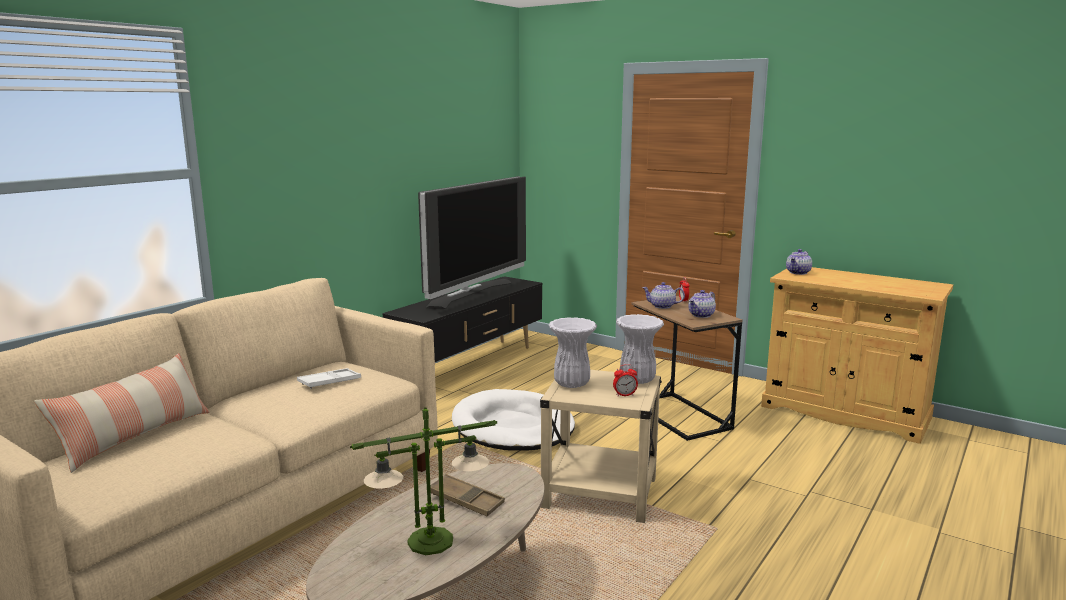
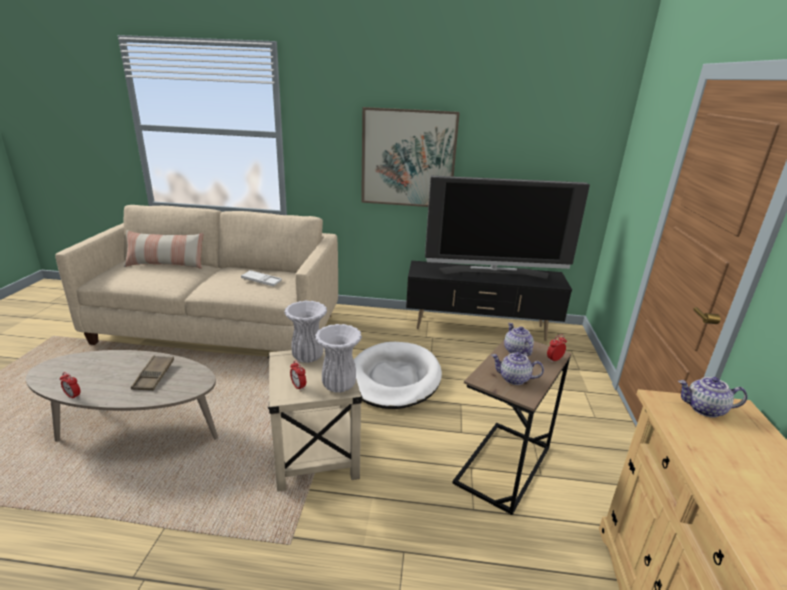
camera: 60 degrees right, 10 degrees up
(361, 180) = (408, 158): none -> picture
(431, 541) = (99, 379): table lamp -> none
(460, 562) = (73, 396): none -> alarm clock

